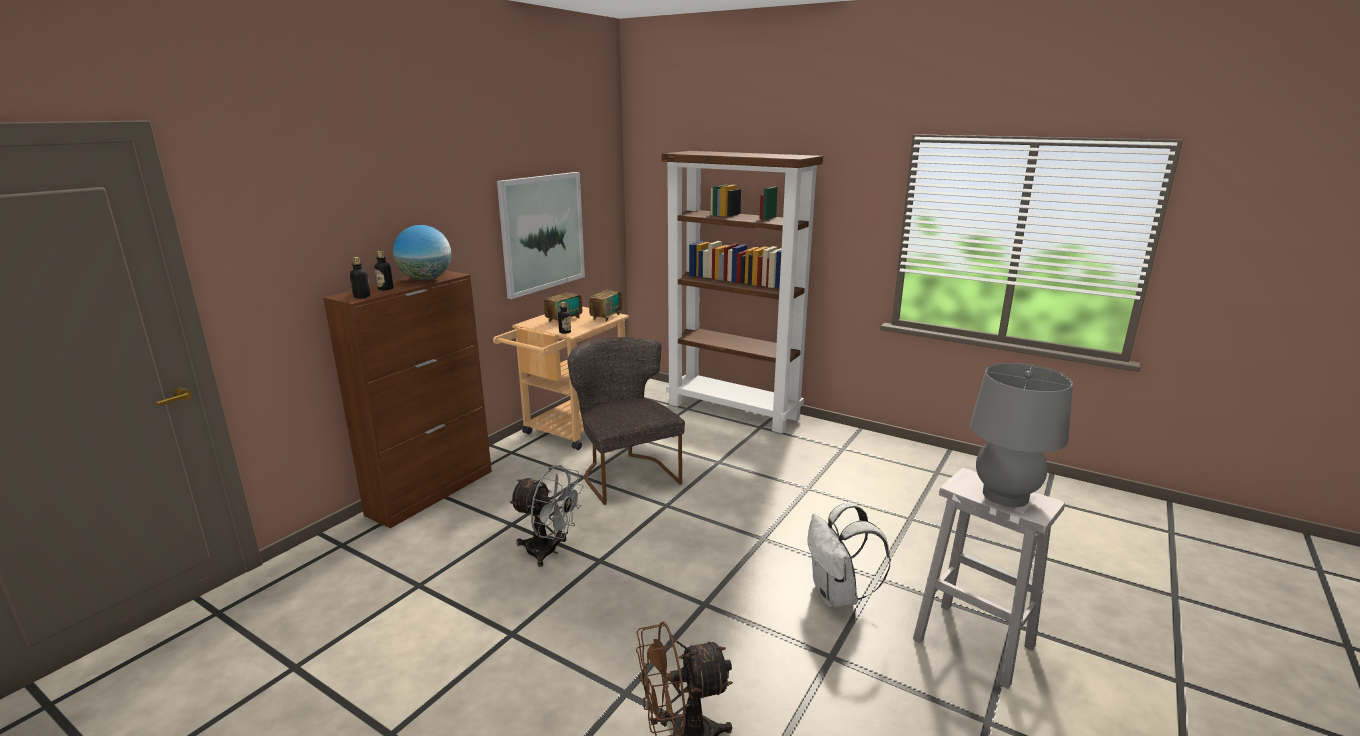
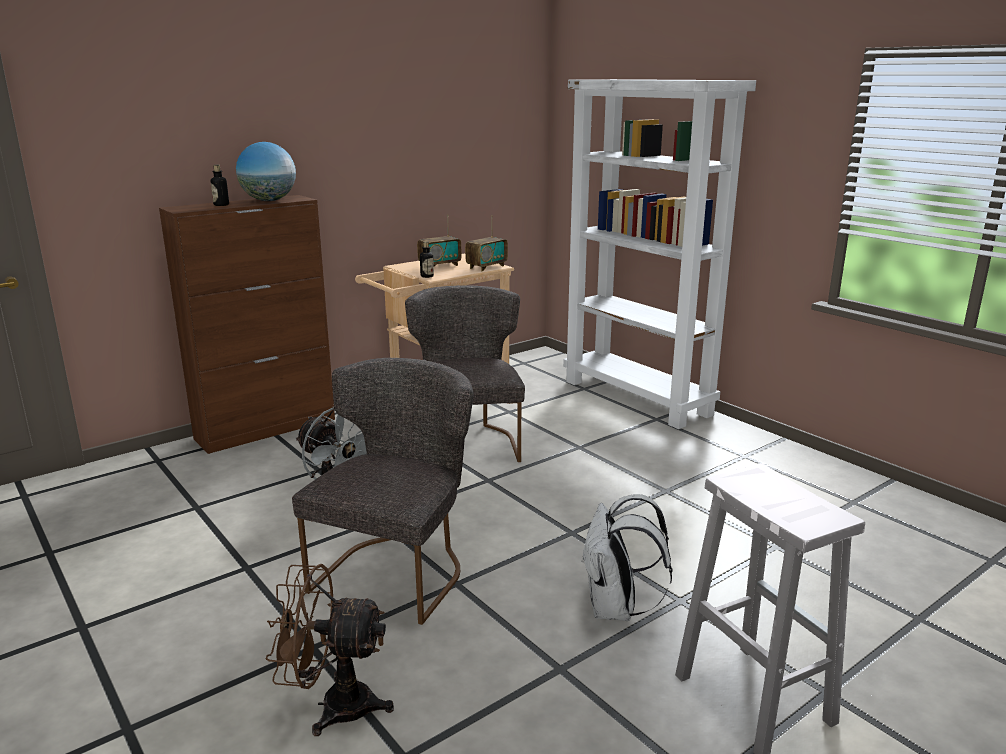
camera: 20 degrees right, 0 degrees up
(362, 297) = (191, 209): bottle -> none
(542, 233) = (431, 168): picture -> none
(648, 603) = (398, 570): none -> grey chair
(734, 410) = (638, 398): brown bookcase -> white bookcase
(1005, 495) = (785, 500): grey table lamp -> none

